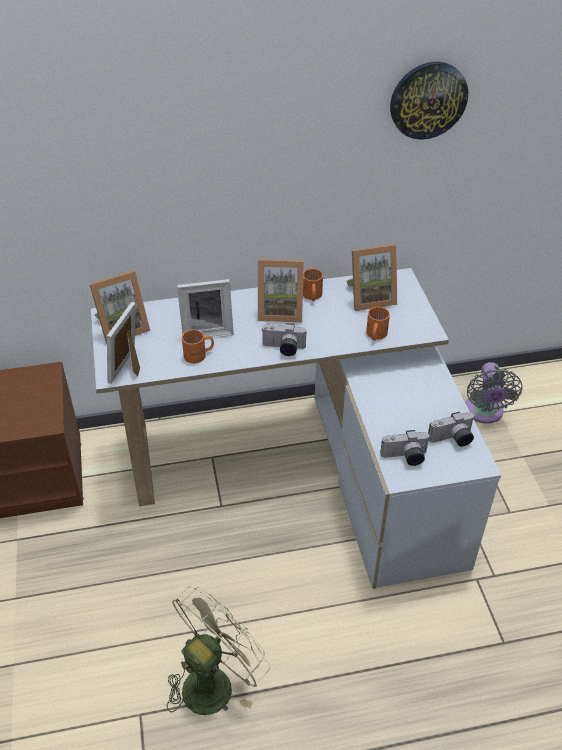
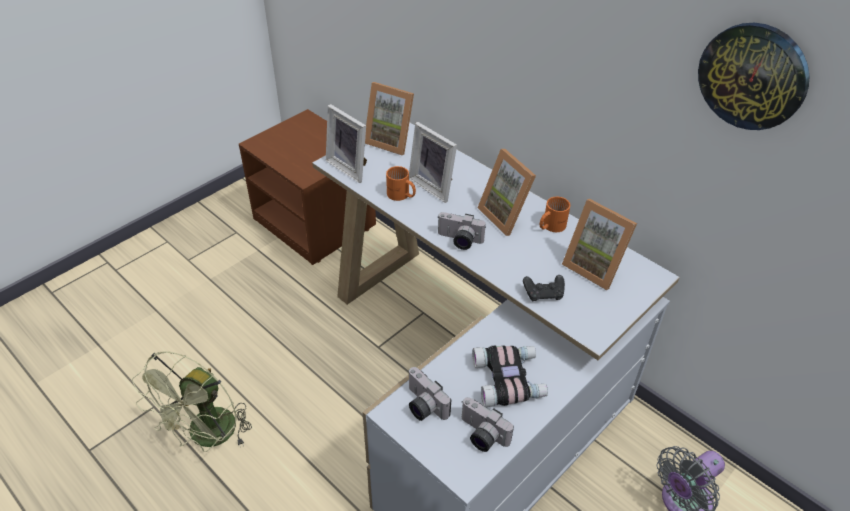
camera: 55 degrees right, 0 degrees up
(130, 368) = (350, 167): picture frame -> picture frame turned 120 degrees counterclockwise
(214, 680) = (208, 437): green fan -> green fan turned 105 degrees clockwise
(283, 349) = (459, 241): camera -> camera turned 45 degrees counterclockwise
(375, 335) = (543, 294): orange mug -> black game controller
(416, 401) = (509, 380): none -> binoculars

